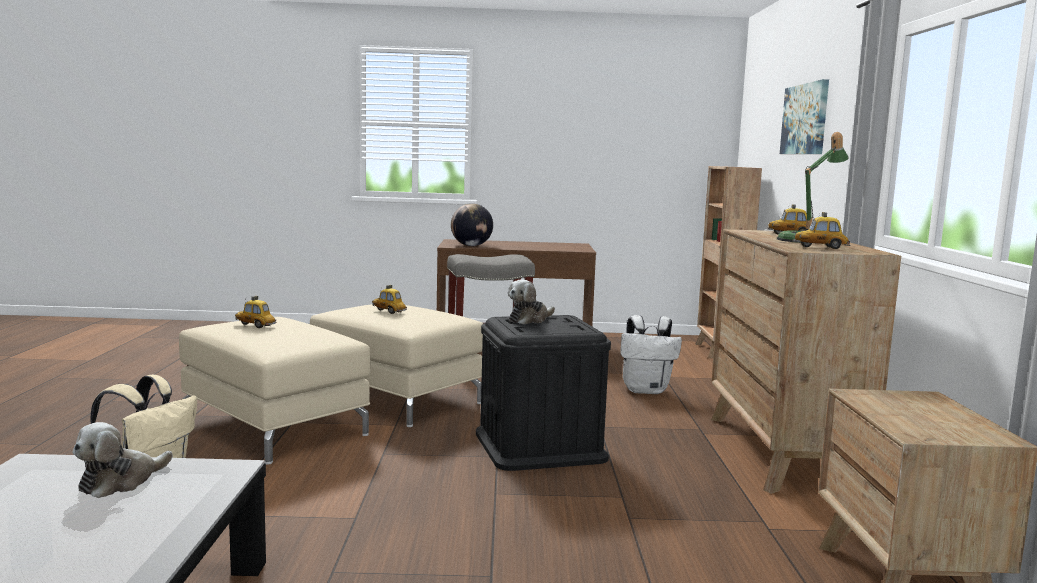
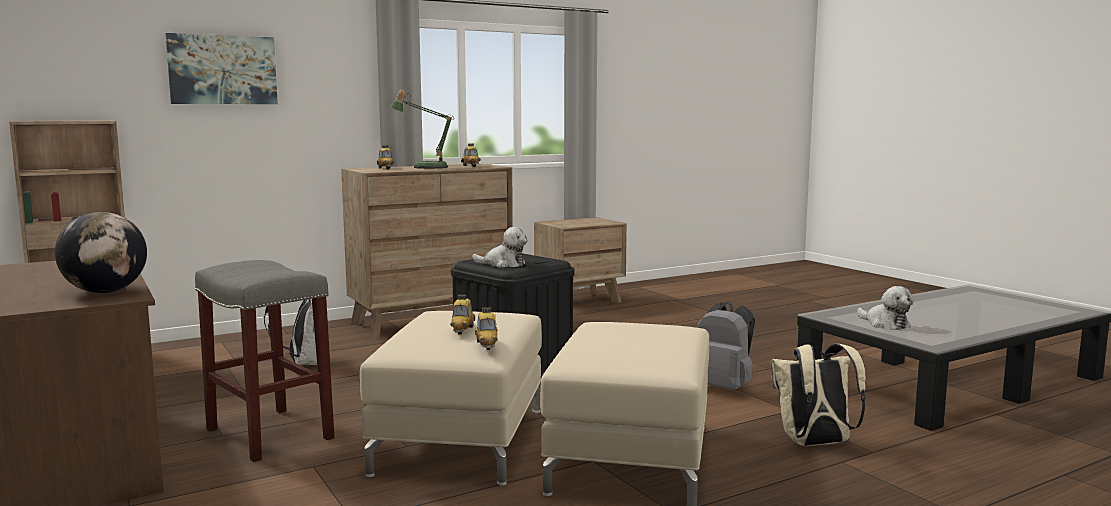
camera: 120 degrees left, 0 degrees up
(120, 482) = (885, 324): plush toy -> plush toy turned 60 degrees clockwise
(255, 325) = (634, 349): toy car -> toy car (487, 345)
(326, 511) = (723, 388): none -> grey backpack

